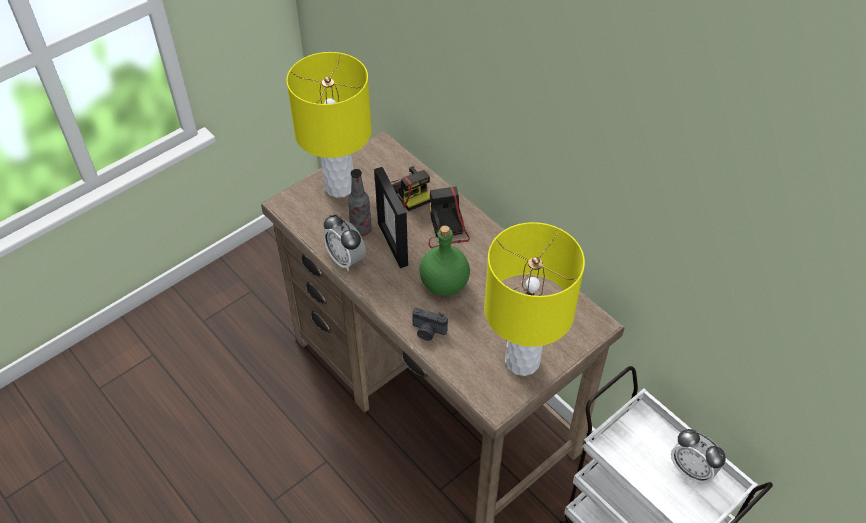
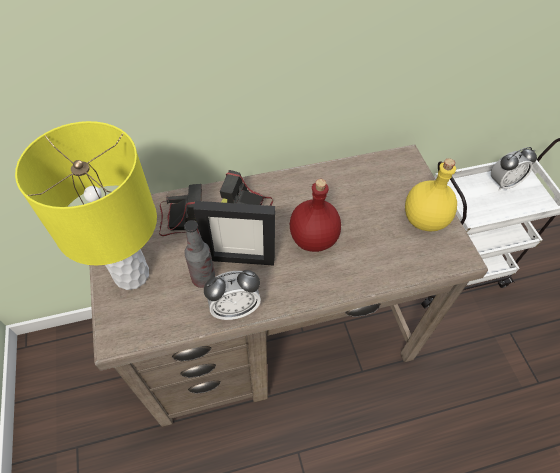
camera: 65 degrees left, 5 degrees up
(428, 331) = (361, 274): camera -> none
(443, 285) = (313, 239): green bottle -> red bottle
(522, 361) = (423, 219): yellow table lamp -> yellow bottle

